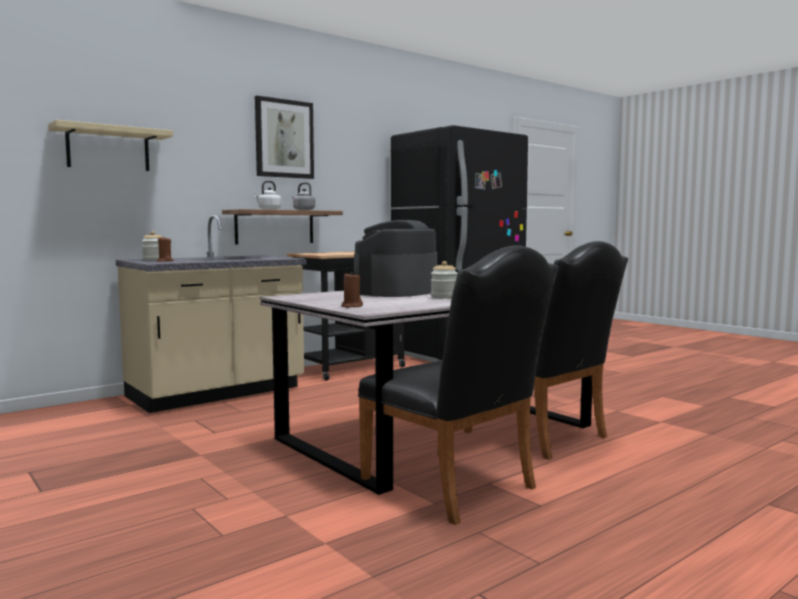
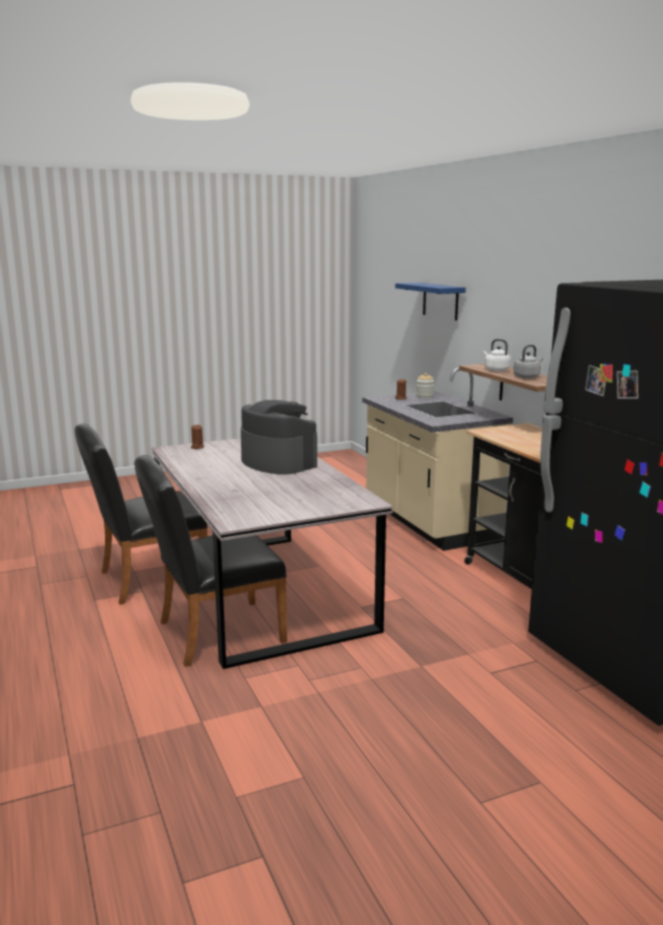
camera: 105 degrees right, 10 degrees up
(108, 149) = (440, 301): beige shelf -> blue shelf
(284, 139) = (548, 289): picture -> none
(444, 297) = (223, 470): jar -> none

